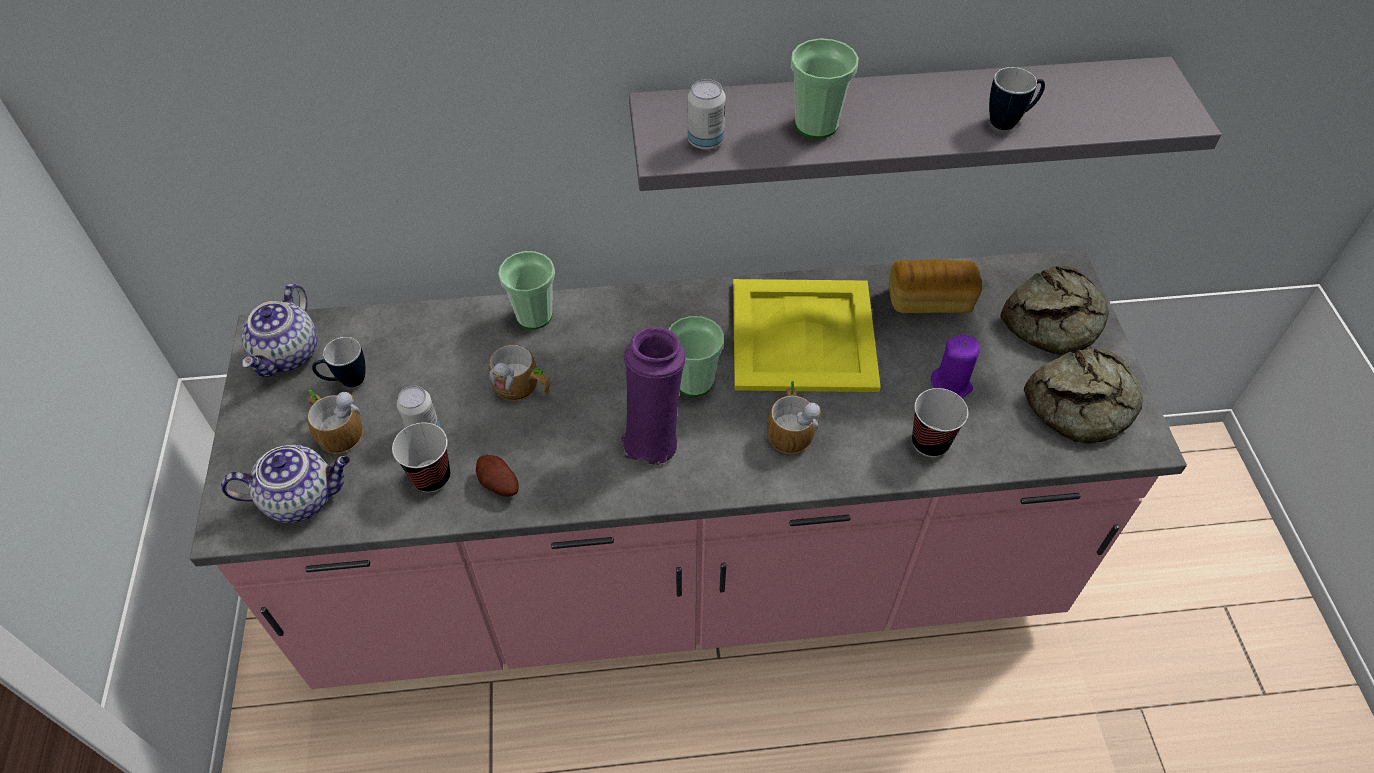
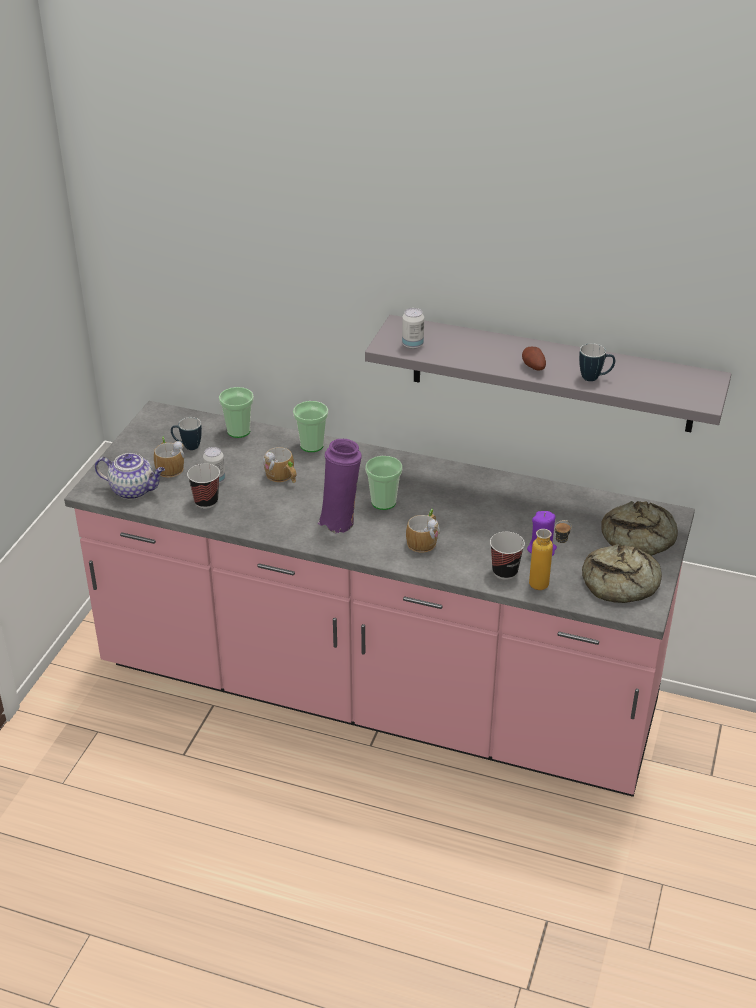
camera: 25 degrees right, 15 degrees down
(288, 354) = (164, 425): teapot -> none
(498, 485) = (239, 515): potato -> potato (532, 367)
(801, 336) = (465, 500): yellow tray -> none
(816, 124) = (480, 352): cup -> cup (238, 431)
(930, 300) = (563, 505): bread -> none
(996, 442) = (547, 584): none -> bottle

